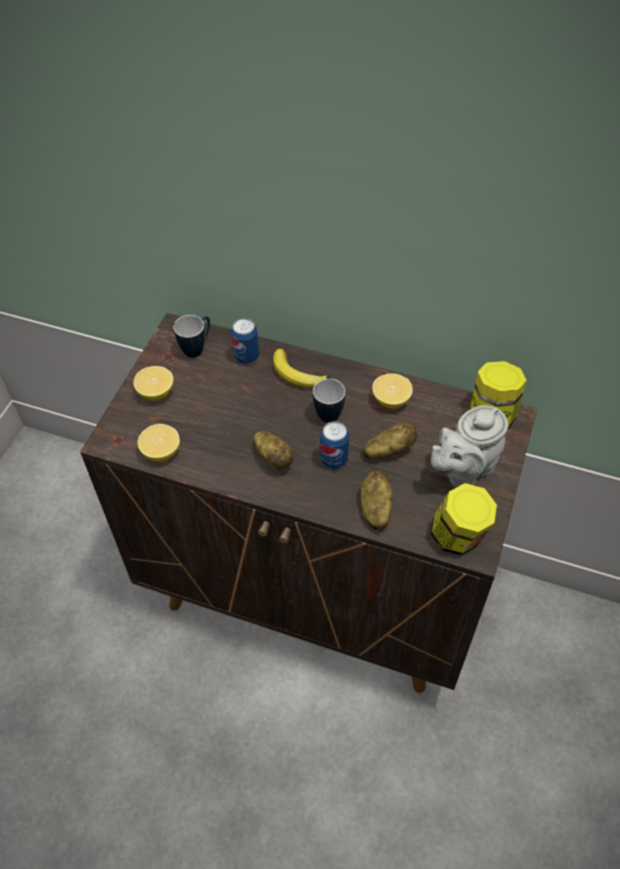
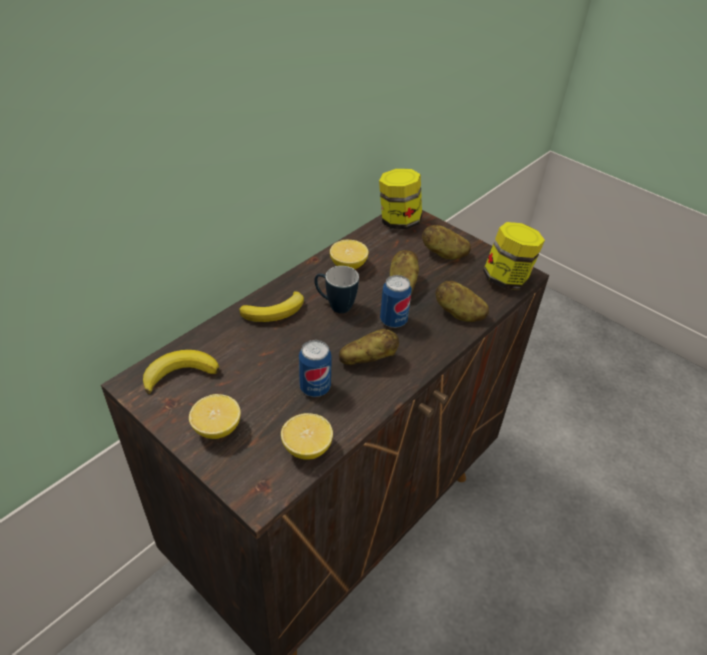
camera: 70 degrees left, 10 degrees down
(197, 348) = (180, 373): mug -> banana
(246, 357) = (224, 339): can -> can (315, 388)
(463, 470) = (444, 254): grey teapot -> potato

